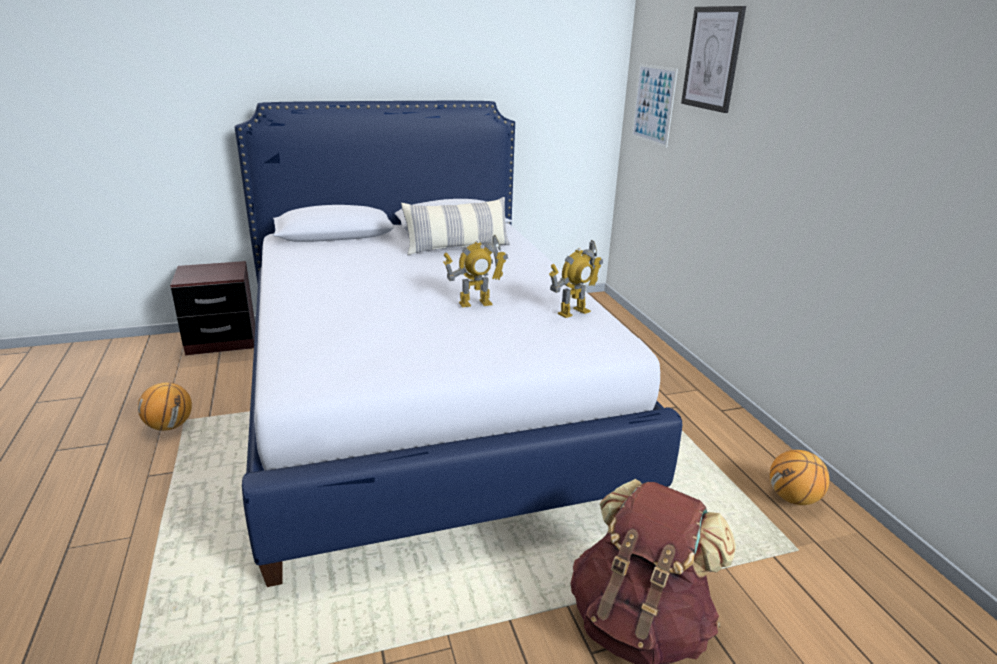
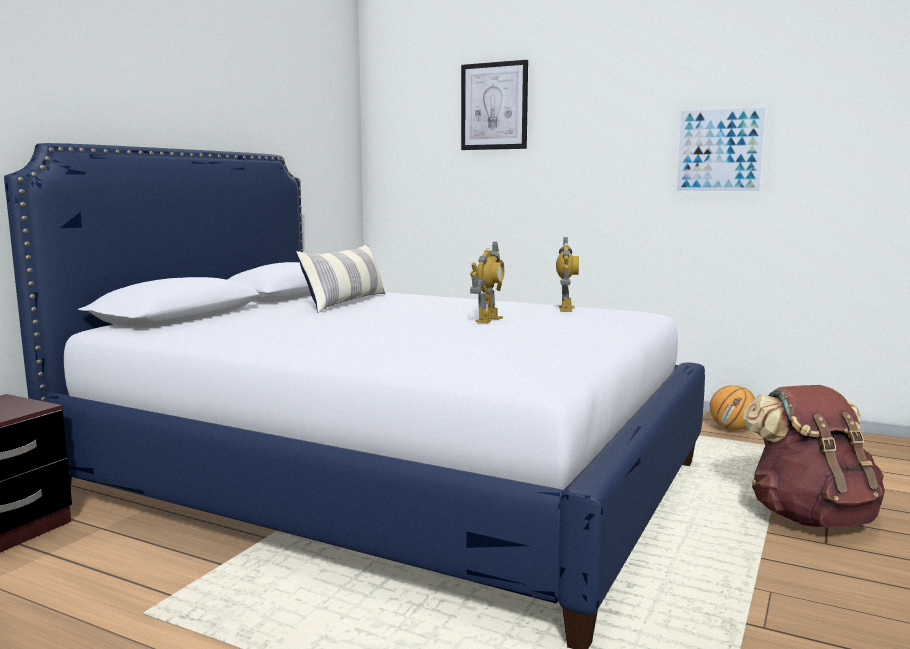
camera: 45 degrees left, 15 degrees down
(170, 426) = (134, 628): basketball -> none
(653, 104) = (414, 158): picture -> picture (719, 150)

